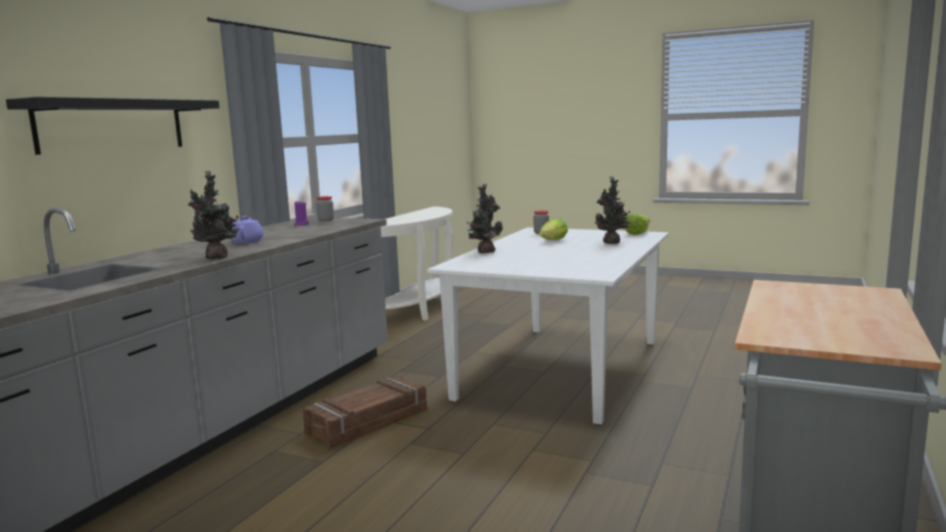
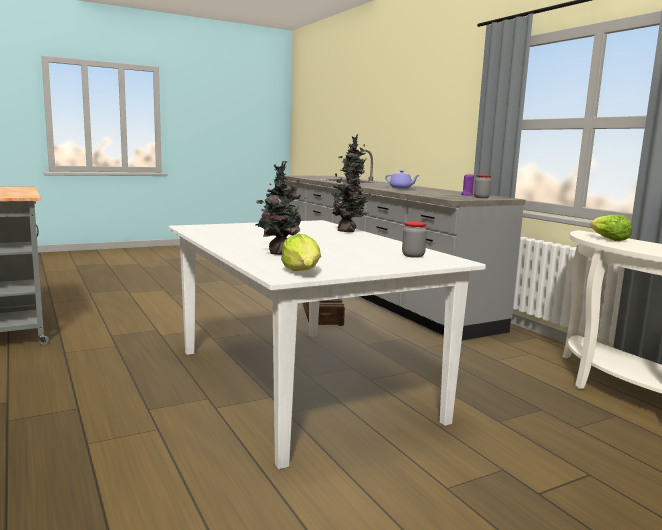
camera: 125 degrees right, 0 degrees up
(112, 125) = (431, 110): black shelf -> none
(553, 241) = (348, 247): lettuce -> lettuce (608, 239)

